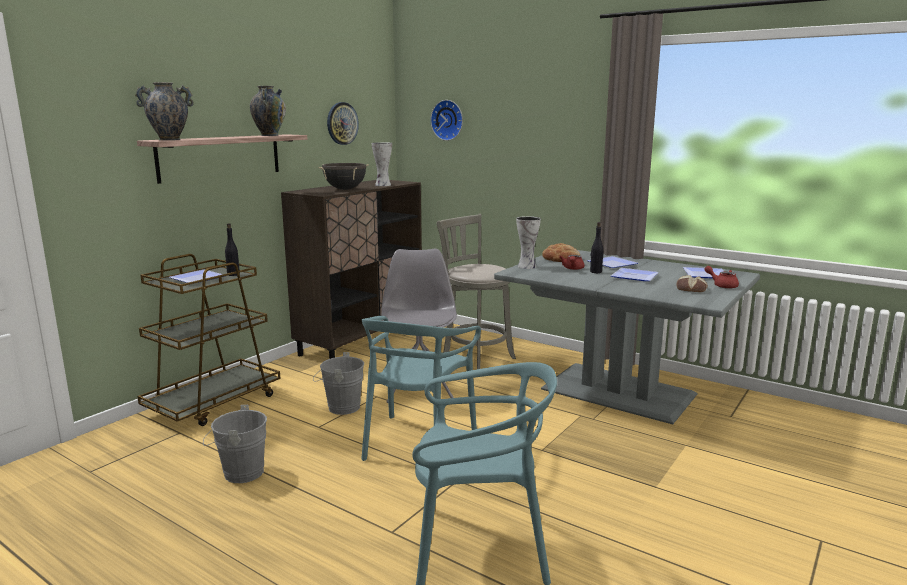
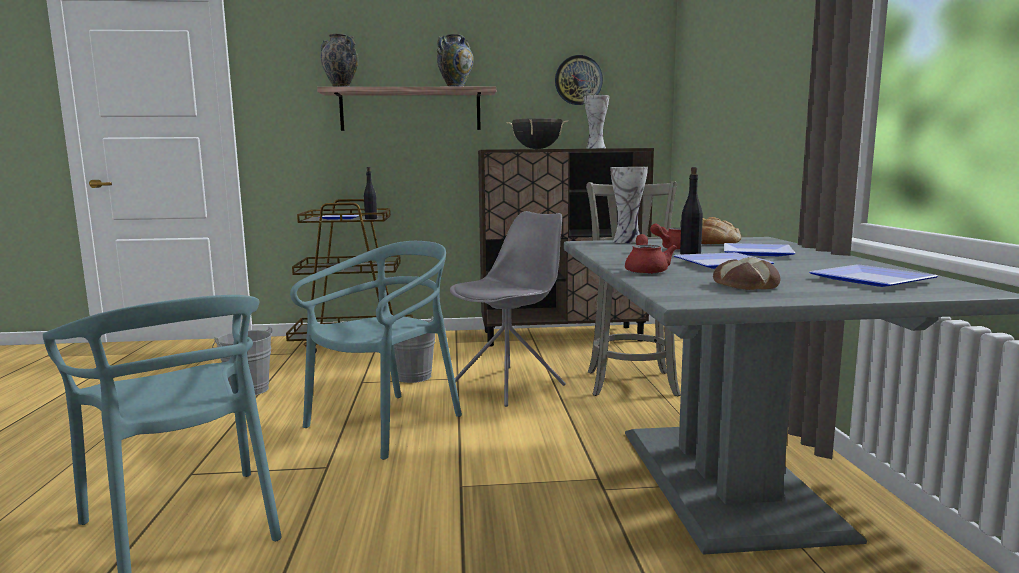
camera: 50 degrees right, 5 degrees down
(417, 442) = (386, 424): turquoise chair -> turquoise chair turned 150 degrees clockwise
(448, 120) = (703, 64): wall clock -> none
(722, 285) = (836, 292): red teapot -> red teapot (646, 270)

